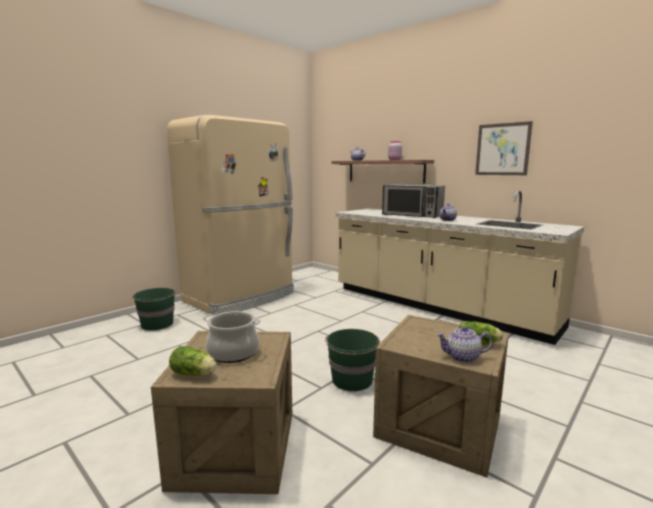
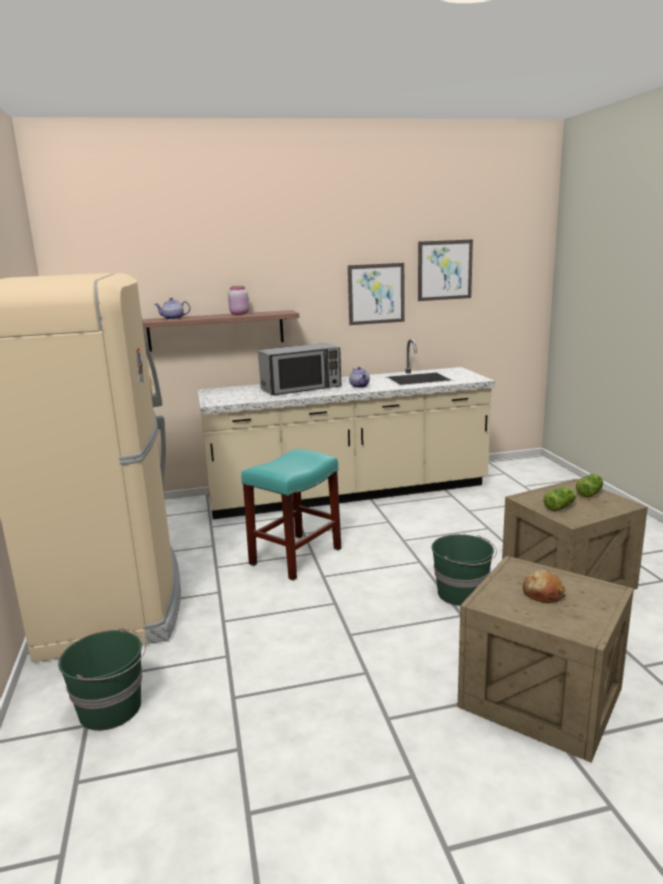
camera: 55 degrees left, 5 degrees up
(195, 374) = (586, 621): lettuce -> lettuce (561, 507)
(233, 353) = (543, 594): cooking pot -> bread
(331, 317) = (296, 556): none -> turquoise stool
(462, 357) = (611, 506): teapot -> none
(578, 127) = (445, 270): none -> picture

